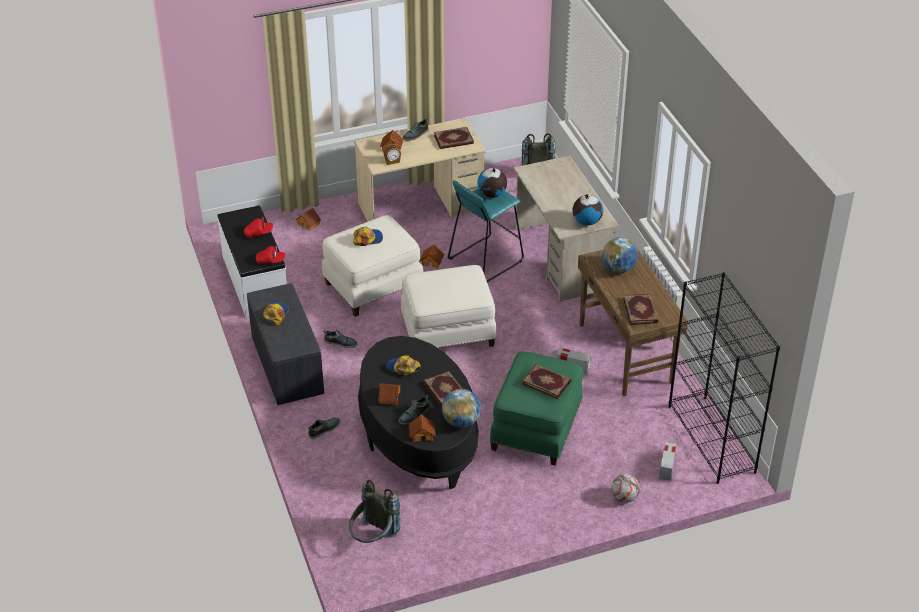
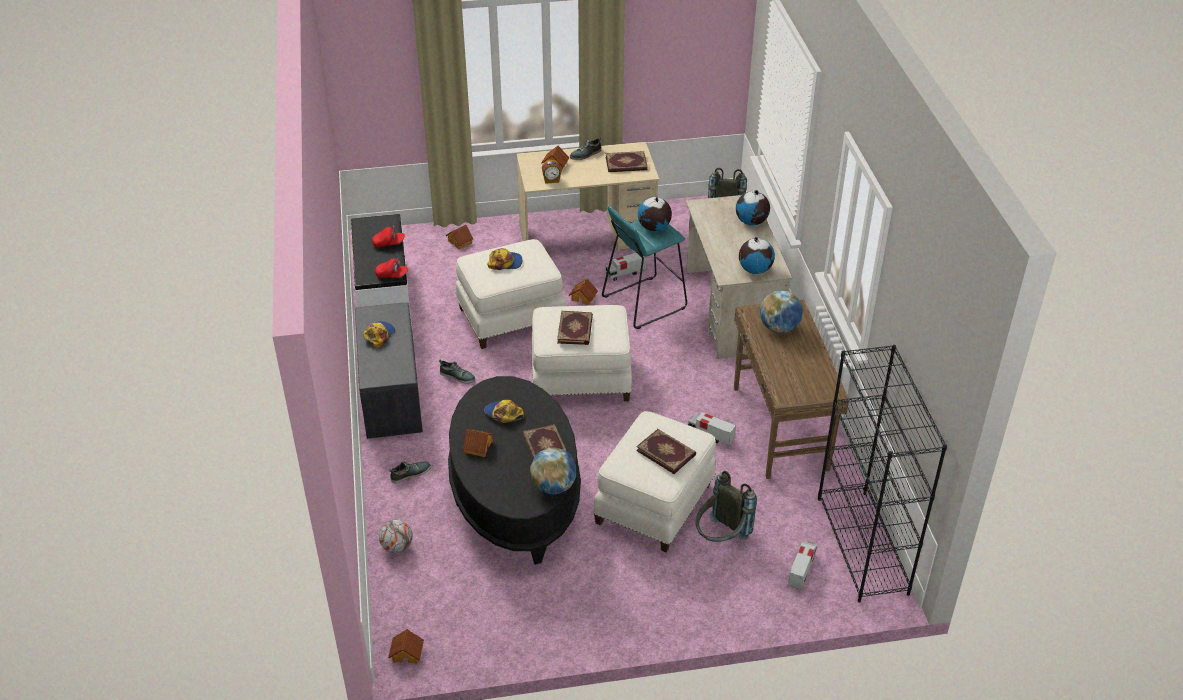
camera: 10 degrees right, 0 degrees up
(373, 538) = (429, 612): grey backpack -> grey backpack (720, 538)
(414, 415) = (501, 471): shoe -> none
(422, 434) = (503, 496): toy house -> toy house (407, 653)
(463, 236) = (625, 273): none -> toy truck
(537, 428) = (655, 505): green ottoman -> white ottoman
(574, 180) = (751, 222): none -> globe
(624, 497) = (740, 604): football -> football (397, 547)
(641, 310) = (794, 380): book -> book (575, 329)

